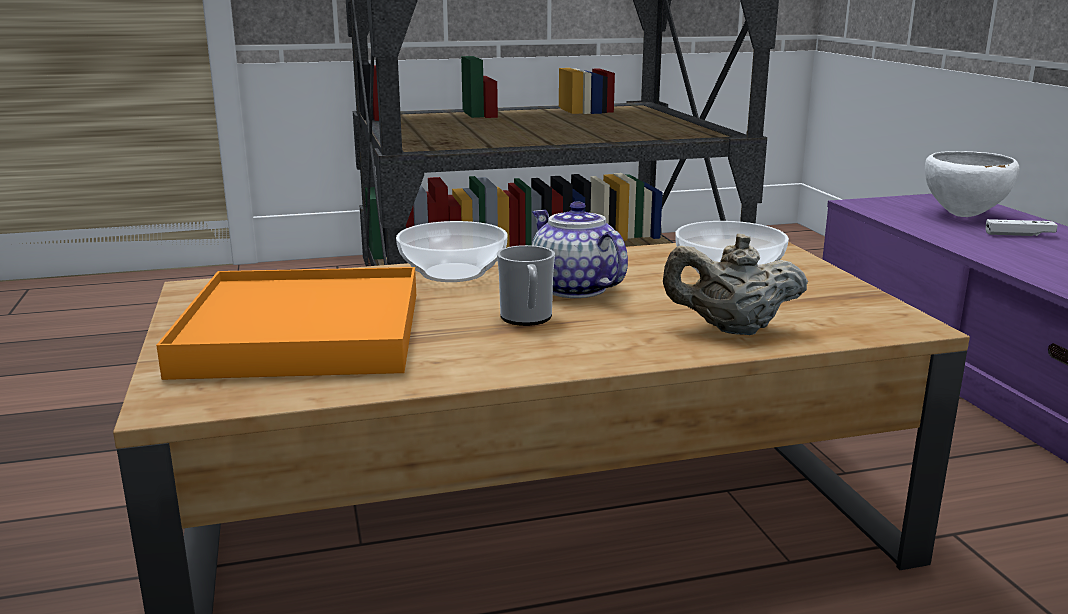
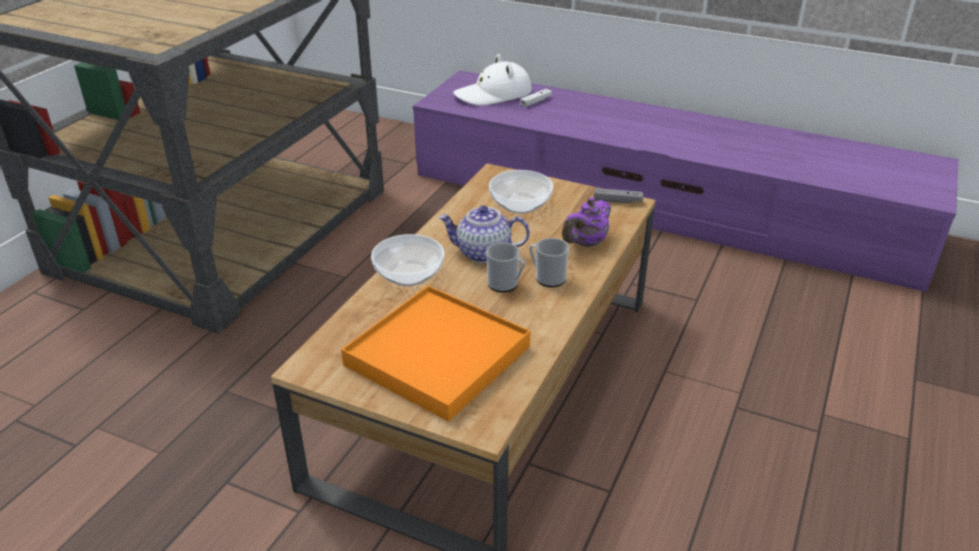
camera: 50 degrees left, 15 degrees up
(592, 334) = (547, 278): none -> mug
(731, 330) = (586, 243): beige teapot -> purple teapot
(891, 315) = (617, 201): none -> grey game controller
(964, 216) = (493, 94): white bowl -> white hat

